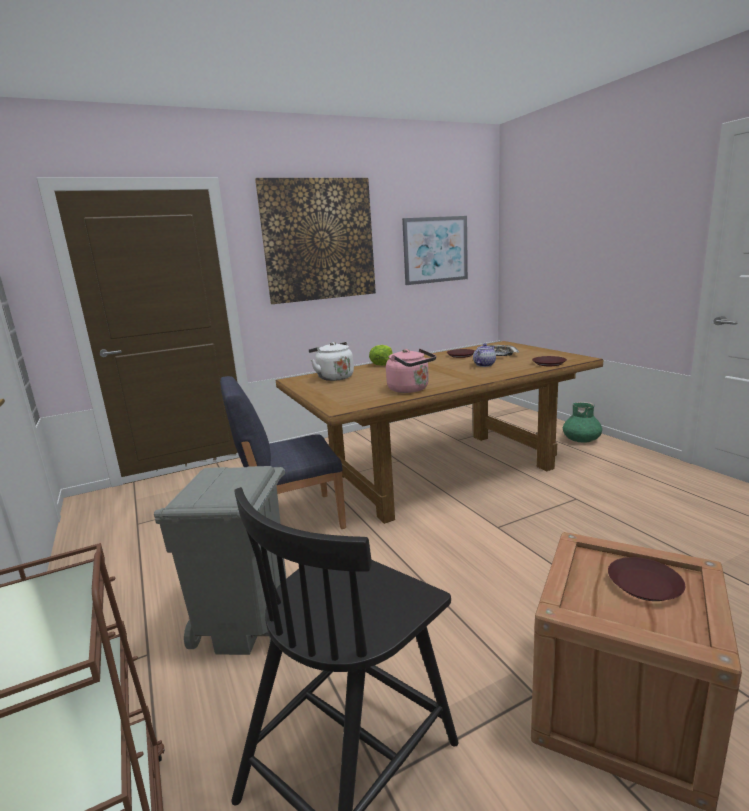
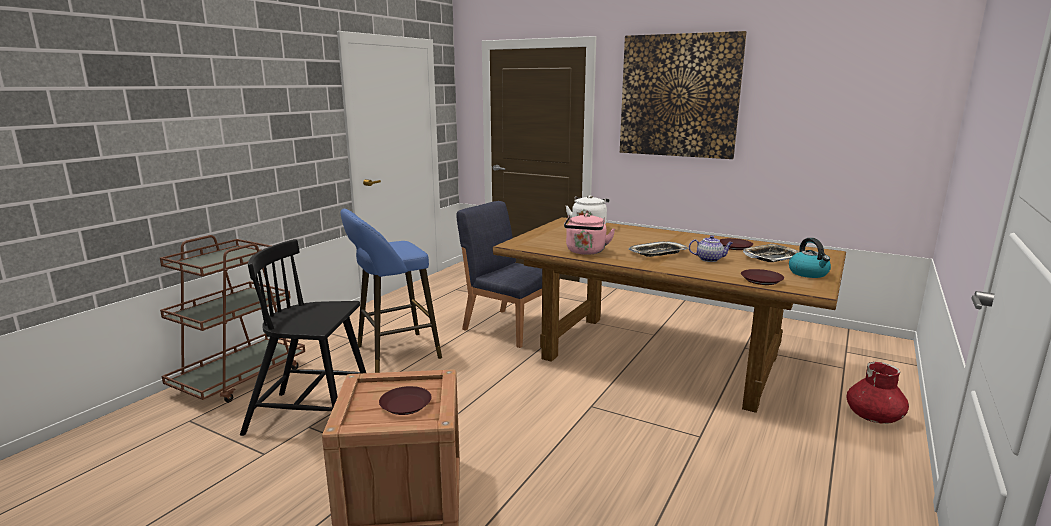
camera: 55 degrees right, 0 degrees up
(245, 624) = (393, 353): grey trash can -> blue stool
(382, 364) = (654, 230): lettuce -> none
(435, 250) = (834, 118): picture -> none
(448, 373) = (658, 253): none -> tray
(544, 353) = (809, 273): none -> kettle
(581, 440) = (874, 417): green vase -> red vase

